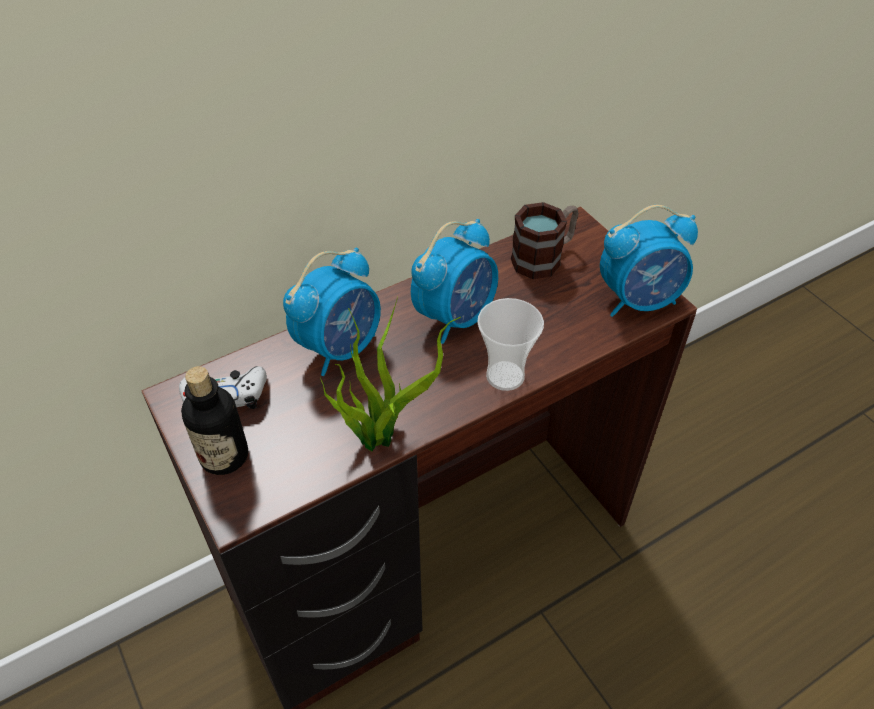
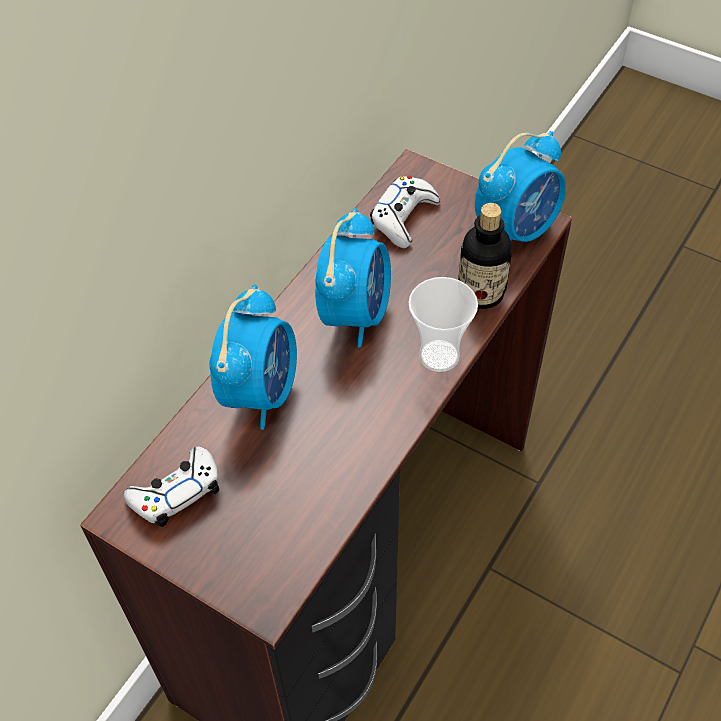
camera: 25 degrees left, 5 degrees up
(224, 456) = (217, 553): bottle -> bottle (481, 293)
(382, 435) = (359, 464): potted plant -> none
(544, 257) = (403, 218): mug -> white game controller

